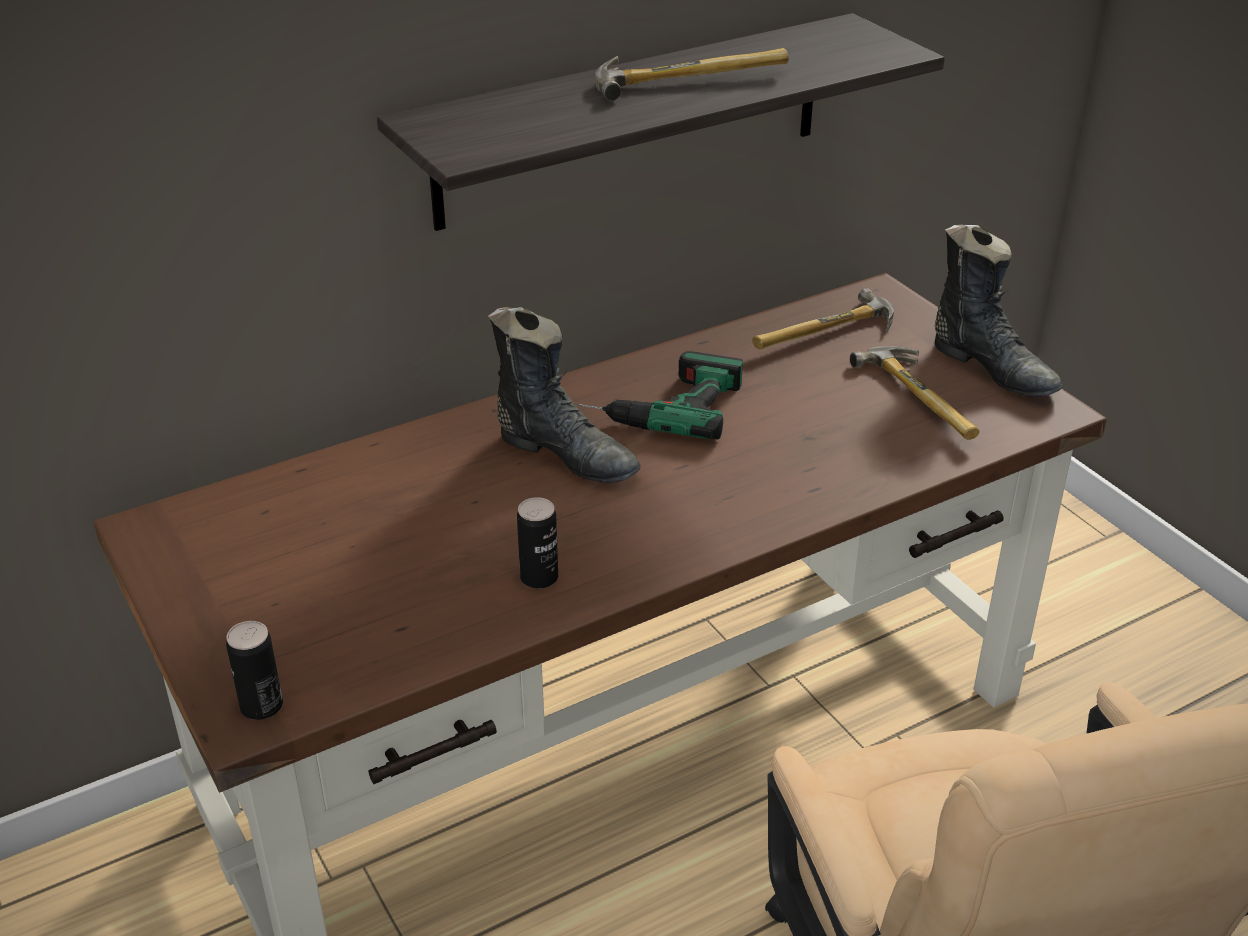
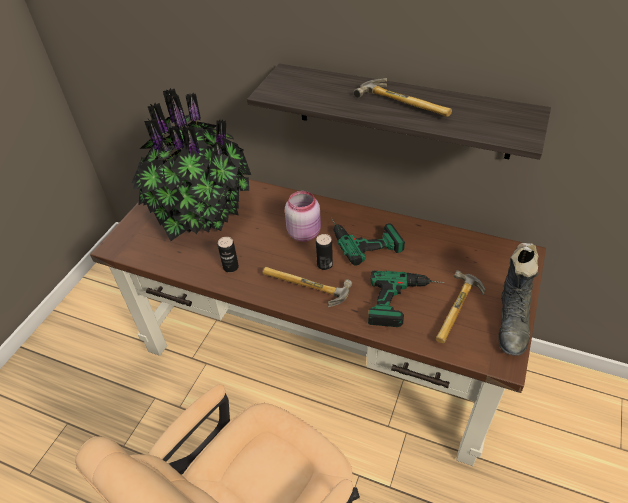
camera: 55 degrees right, 10 degrees up
(261, 706) = (122, 246): can -> can (324, 264)
(322, 551) = (201, 212): none -> potted plant
(566, 455) = (305, 233): black boot -> pink jar
(828, 336) = (469, 257): hammer -> hammer (304, 289)
(853, 433) = (406, 302): none -> power drill

